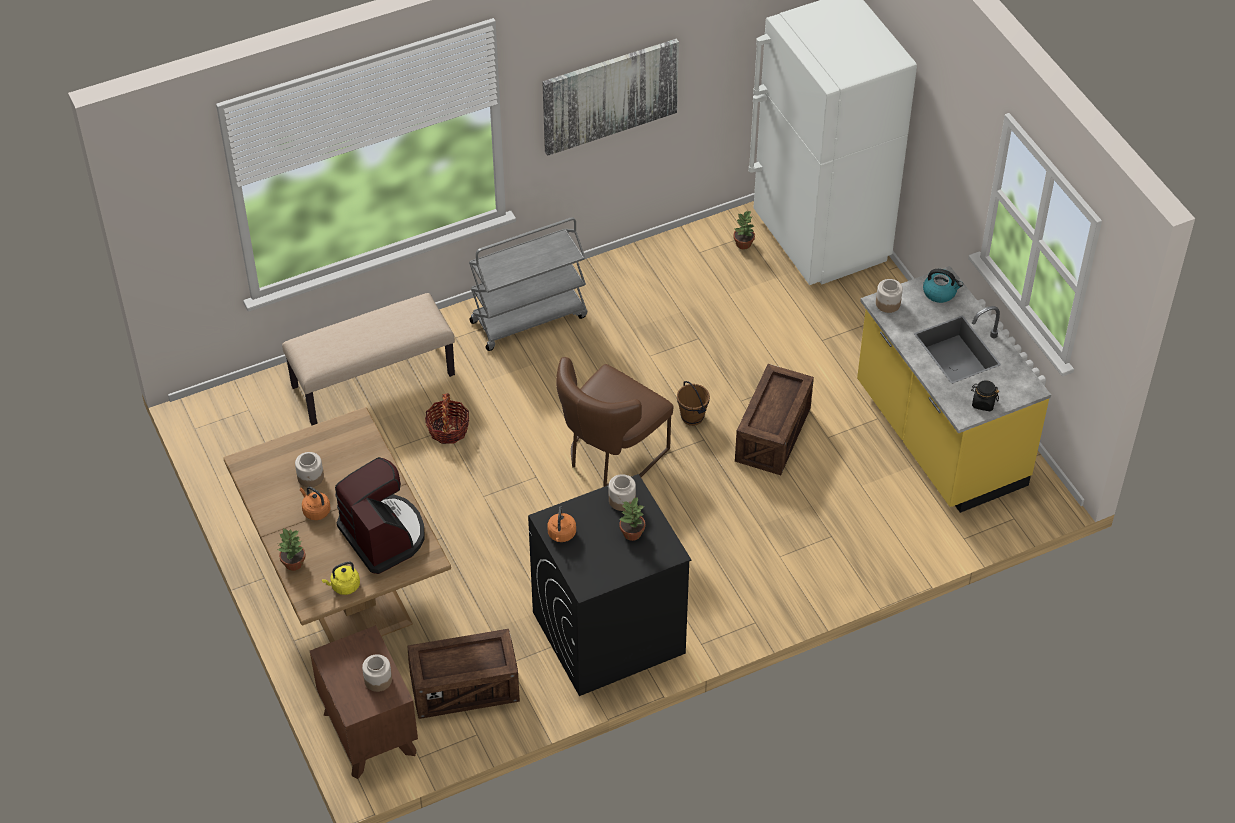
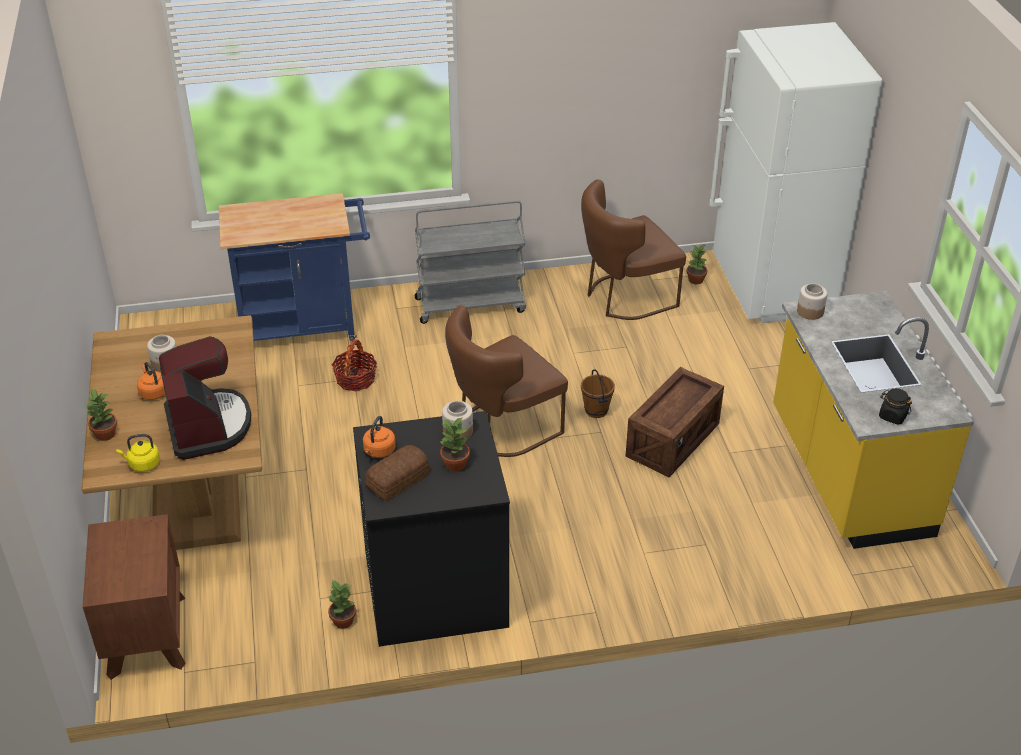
camera: 15 degrees right, 10 degrees down
(373, 379) = (306, 328): beige bench -> blue cart
(378, 680) = (141, 567): jar -> none
(465, 689) = (263, 613): crate -> none
(538, 679) = (342, 621): none -> potted plant
(590, 558) = (399, 479): none -> bread
(610, 95) = (574, 86): picture -> none
(679, 279) = (624, 297): none -> brown chair
(940, 293) = (869, 311): kettle -> none

